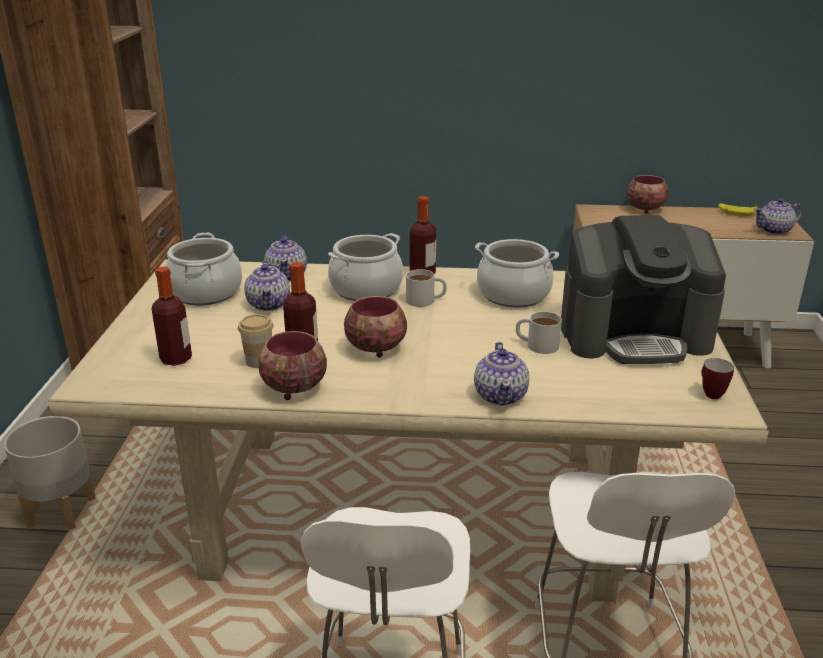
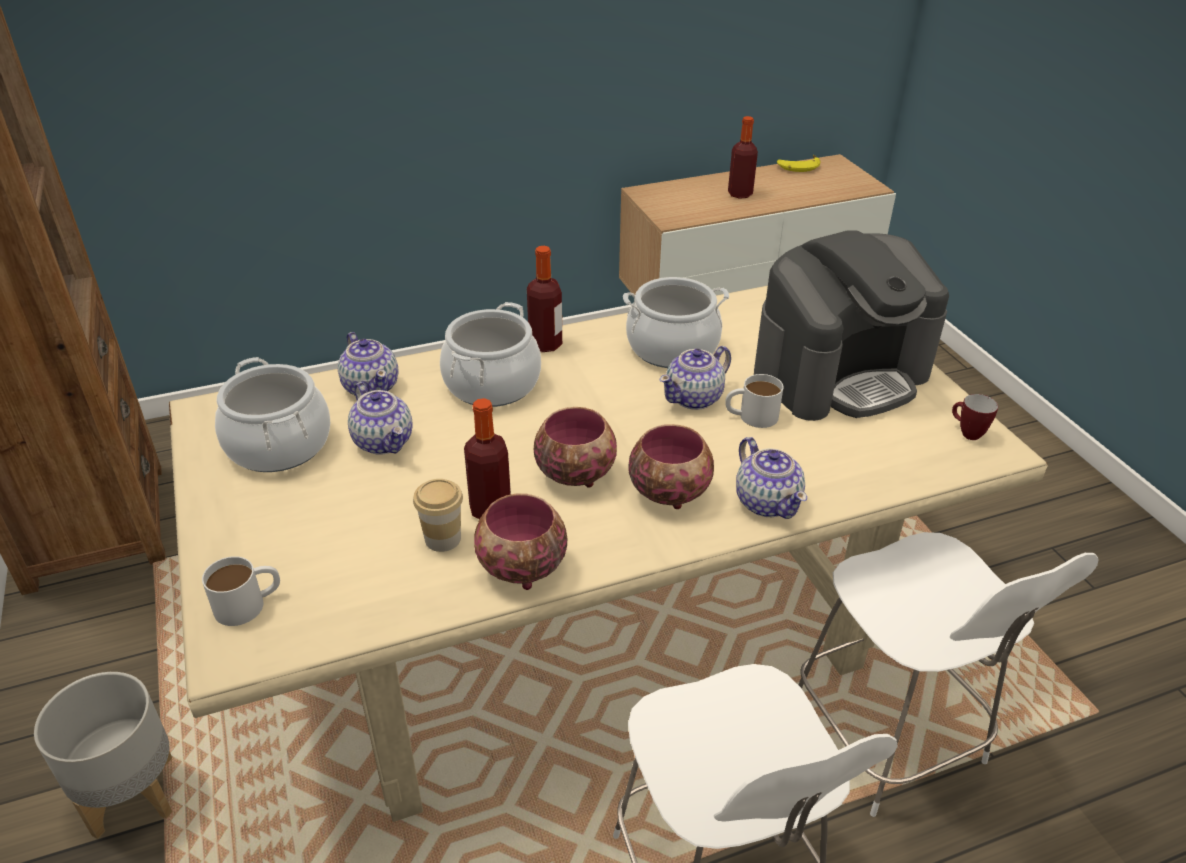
camera: 25 degrees left, 10 degrees up
(176, 359) = (325, 569): bottle -> bottle (740, 194)
(426, 300) = (578, 382): white mug -> white mug (249, 603)
(645, 209) = (702, 181): bowl -> bowl (669, 492)
(774, 230) = (850, 186): teapot -> teapot (694, 398)

